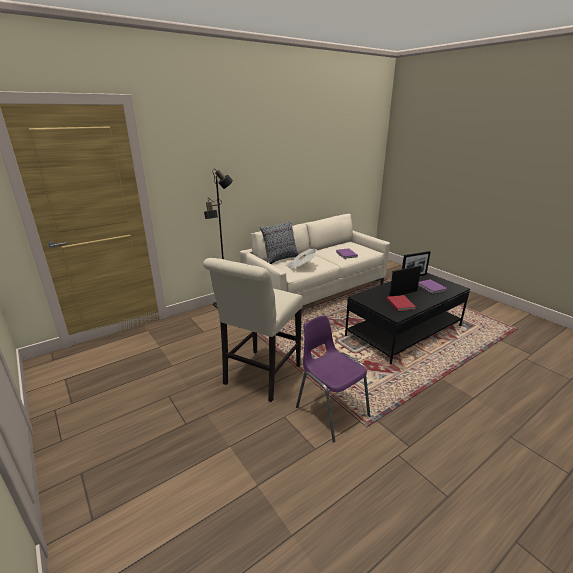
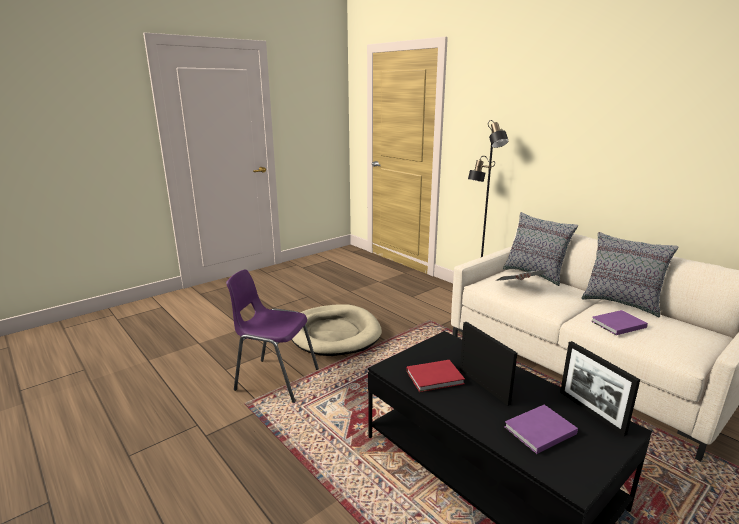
camera: 85 degrees right, 5 degrees down
(259, 377) = (334, 333): beige stool -> beige dog bed
(323, 249) = (621, 304): none -> grey pillow
(330, 411) = (275, 379): purple chair -> purple chair turned 120 degrees counterclockwise

